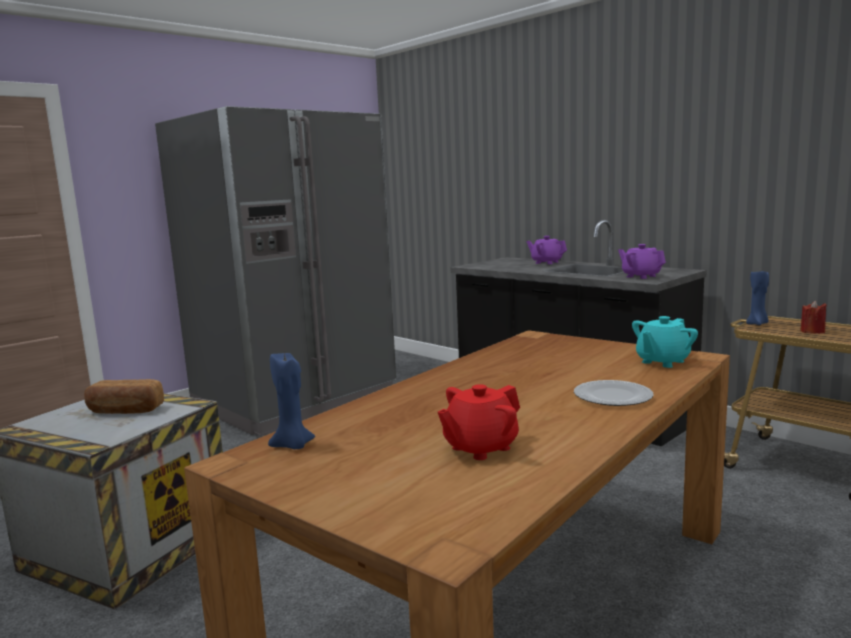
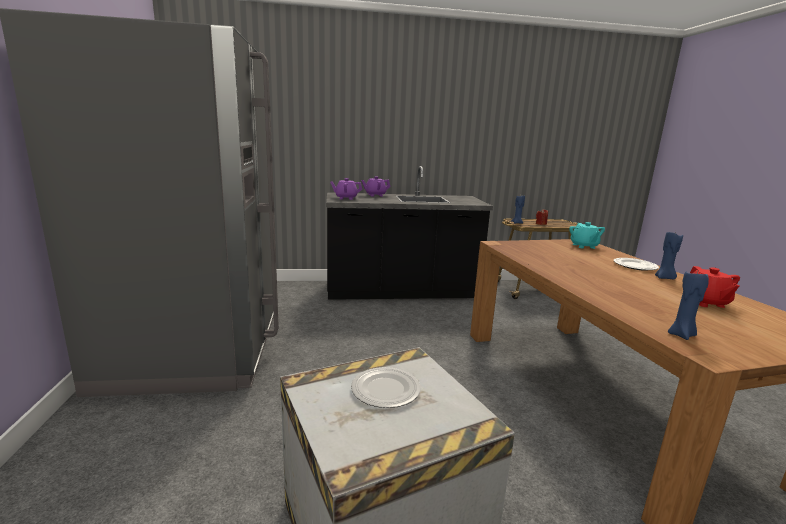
camera: 55 degrees left, 5 degrees up
(125, 411) = (384, 389): bread -> plate
(577, 417) = (664, 278): none -> blue candle
(641, 276) = (465, 201): purple teapot -> purple teapot (346, 198)

